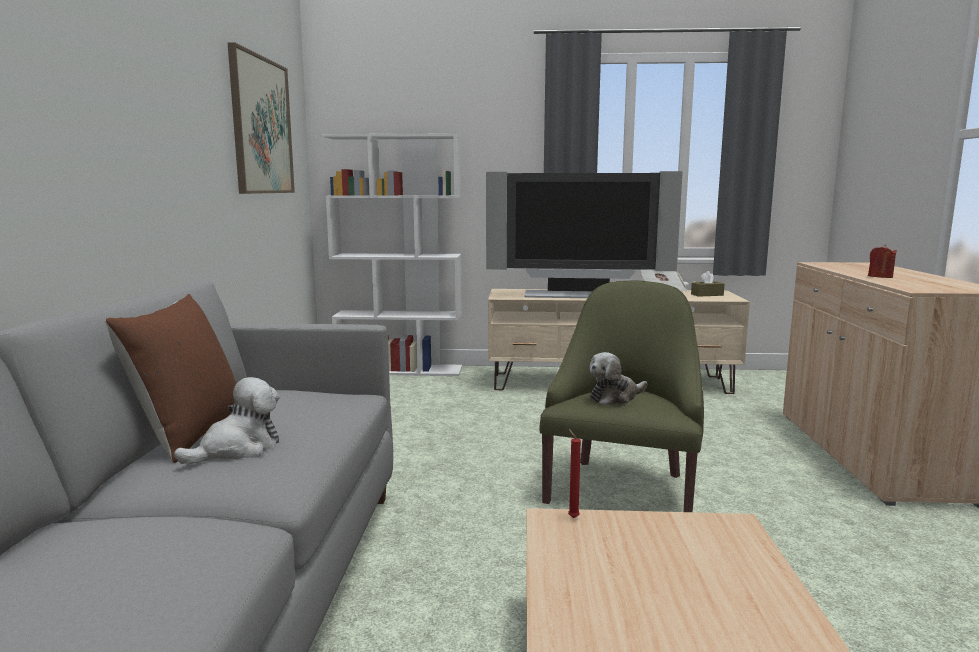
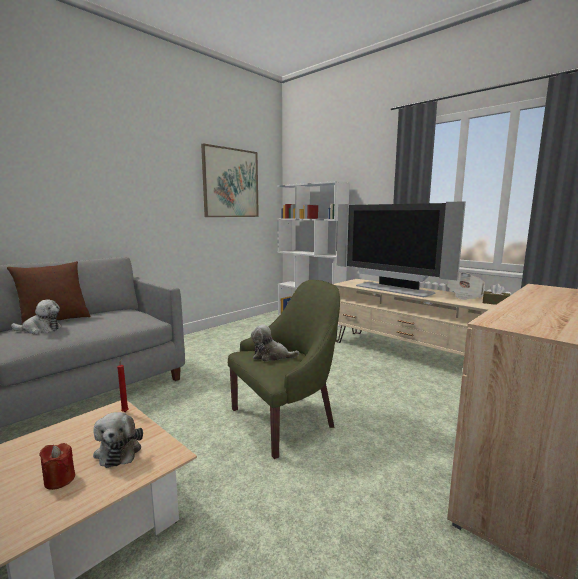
camera: 40 degrees right, 0 degrees up
(680, 546) = (119, 450): none -> plush toy
(880, 276) = (531, 306): red candle -> red candle (59, 480)

